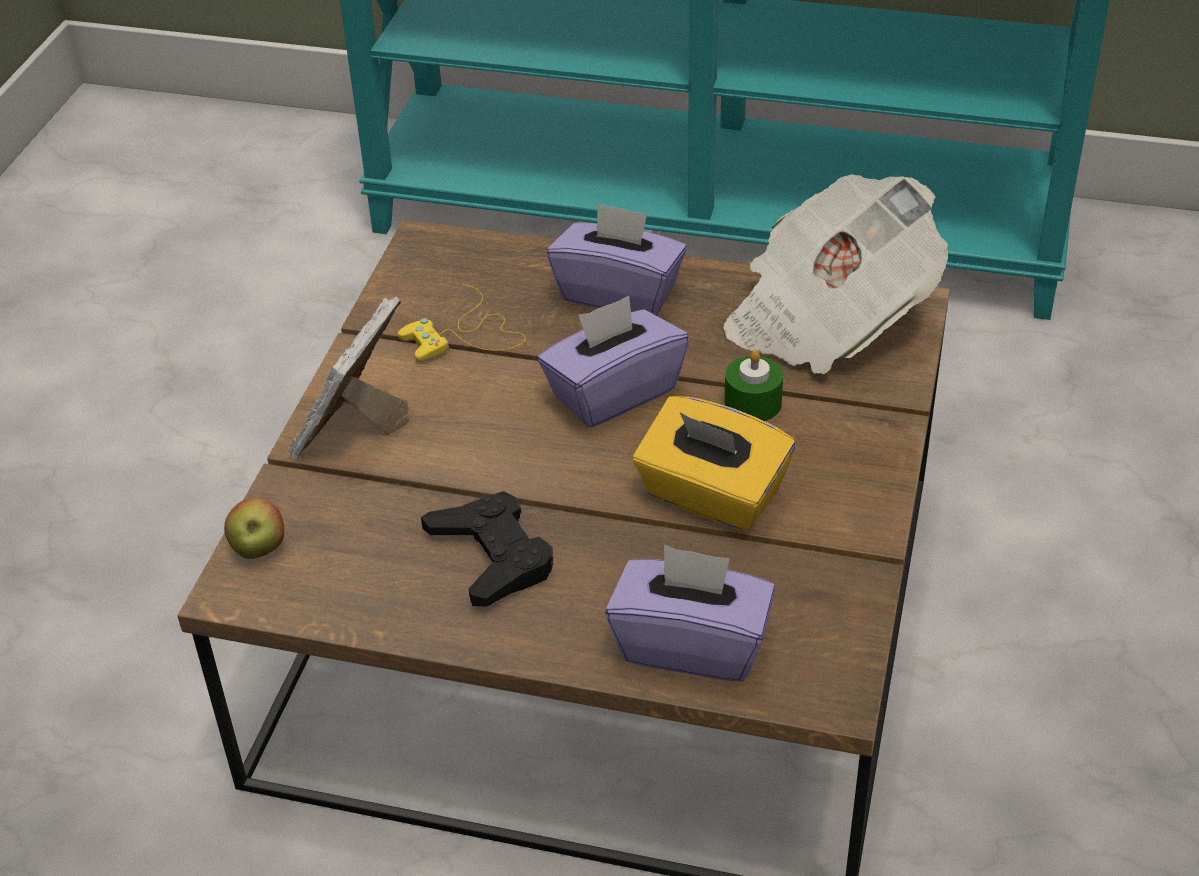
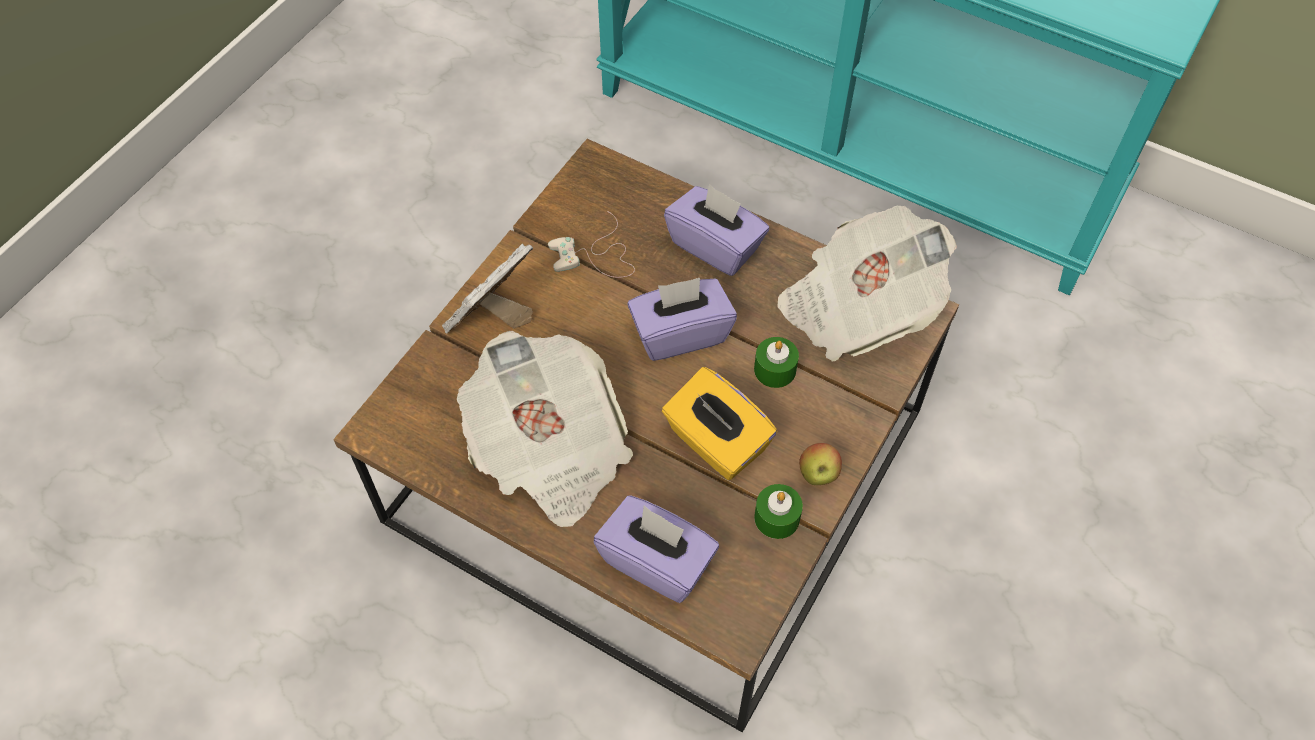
camera: 15 degrees right, 15 degrees up
(259, 549) = (400, 401): apple -> apple (818, 475)
(466, 336) = (595, 256): yellow game controller -> white game controller
(492, 556) = (550, 450): black game controller -> newspaper
(827, 558) = (776, 518): none -> green candle

